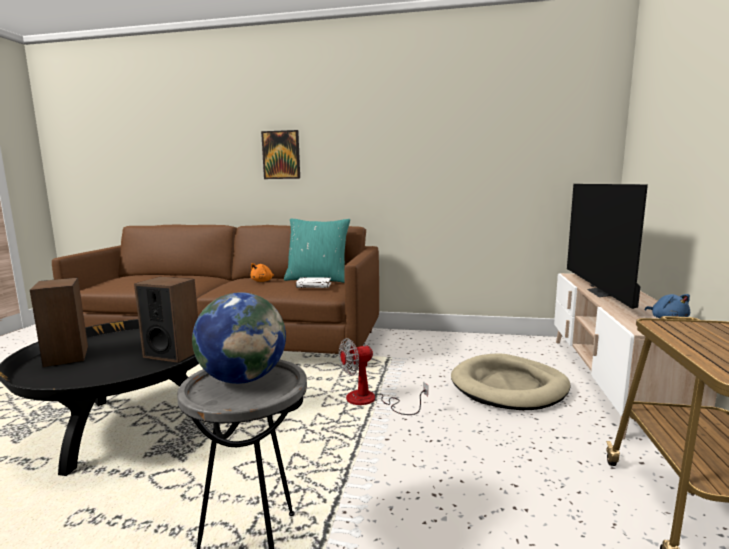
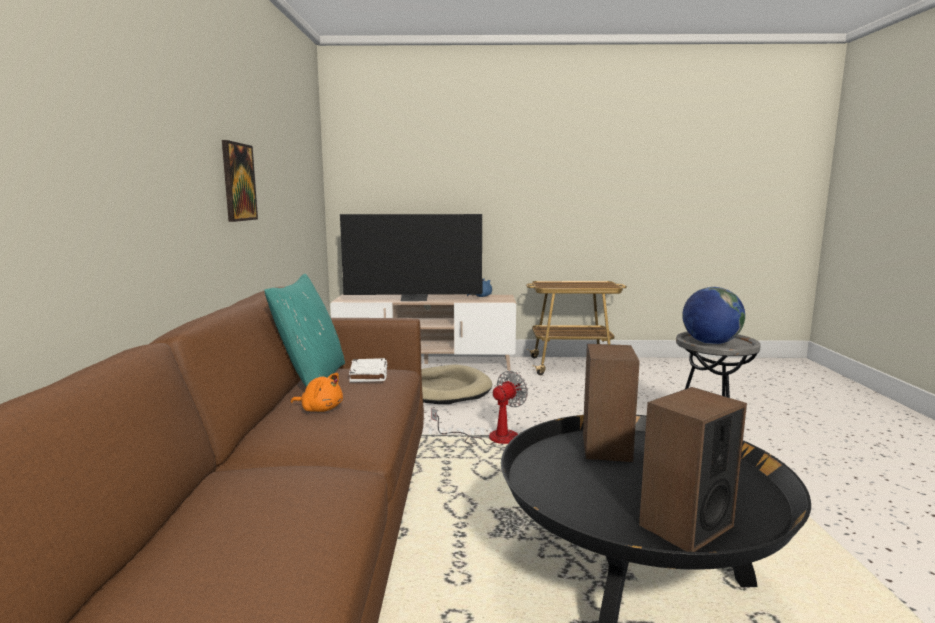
camera: 100 degrees left, 0 degrees up
(281, 155) = (124, 156): picture -> picture (238, 182)
(371, 401) = (492, 438): fan -> fan turned 105 degrees counterclockwise

